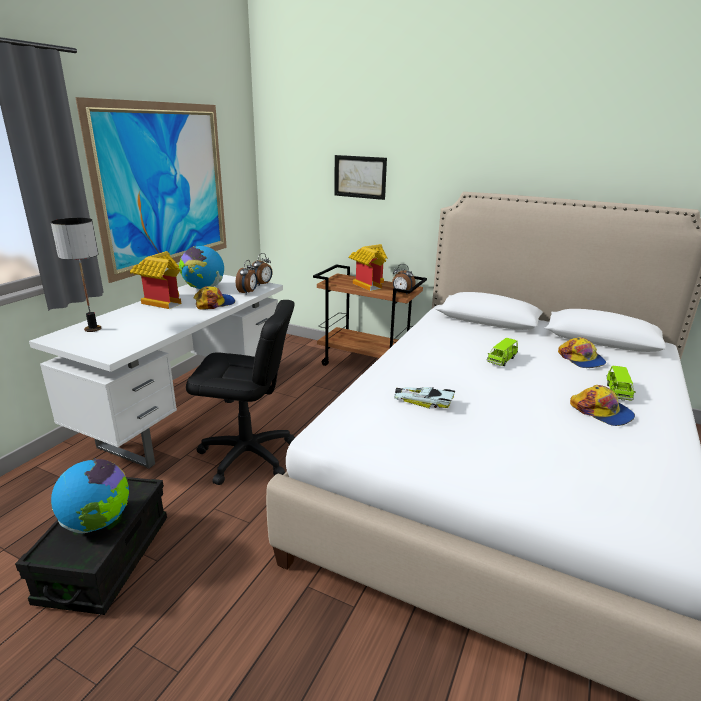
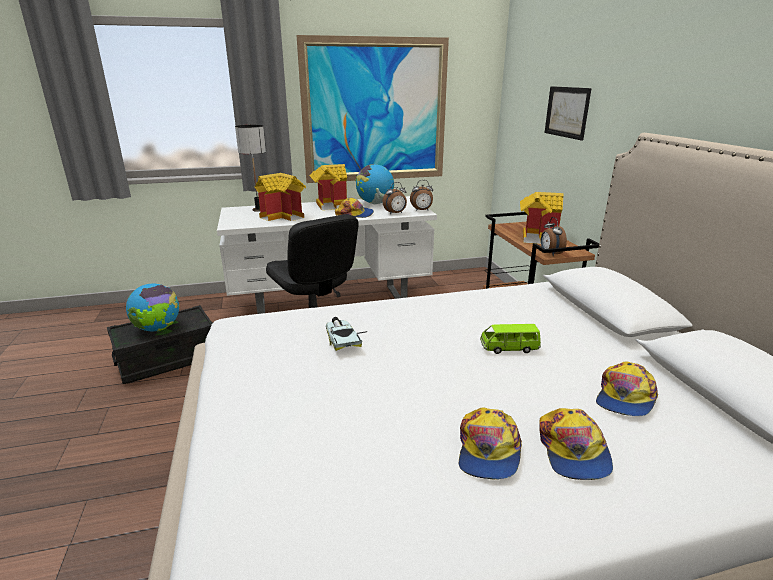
camera: 50 degrees right, 0 degrees up
(146, 326) = (284, 216): none -> toy house
(618, 392) = (573, 451): green toy car -> cap

